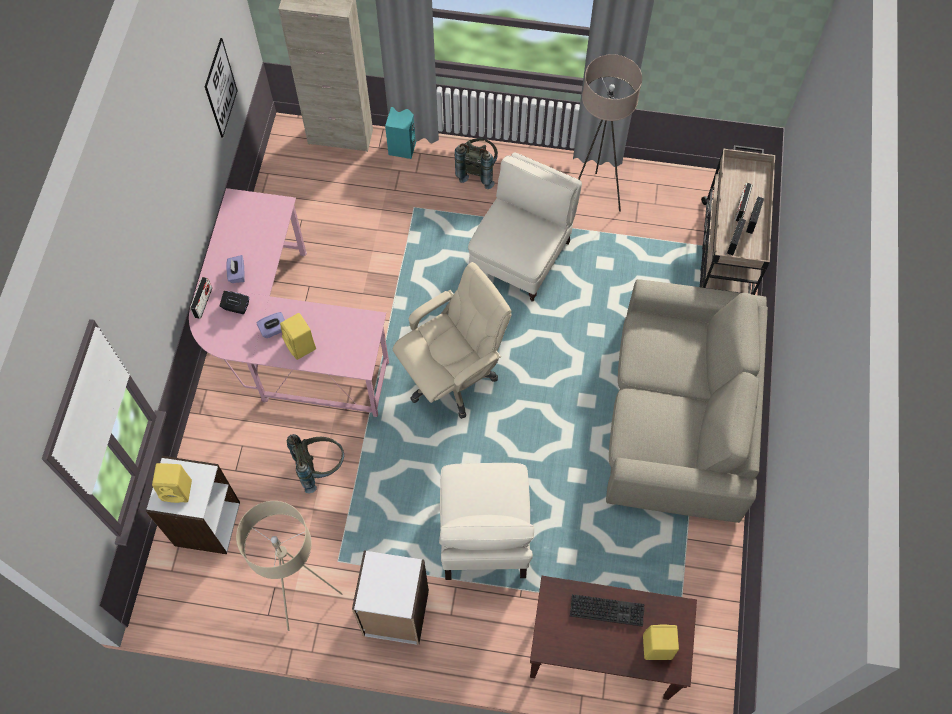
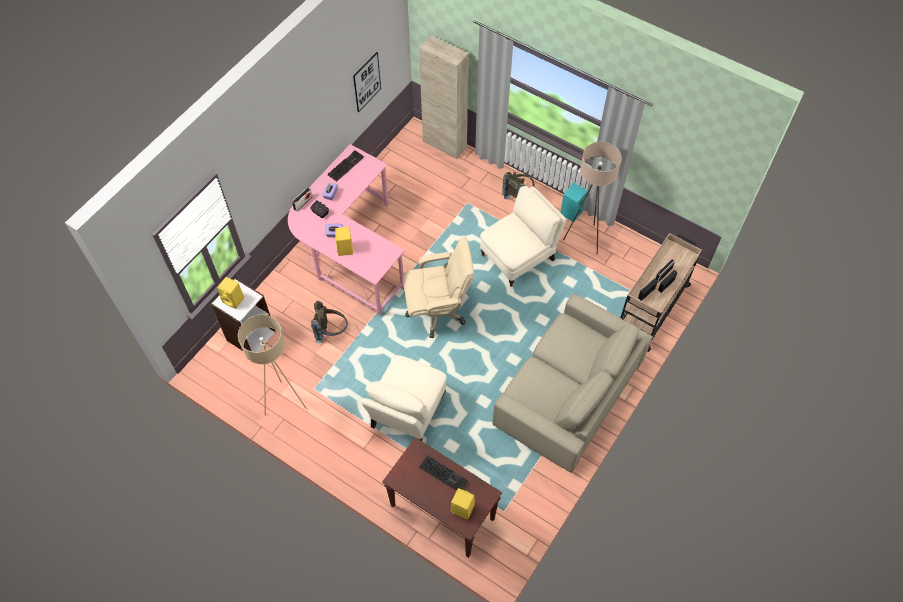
camera: 25 degrees right, 5 degrees down
(236, 222) = (345, 165): none -> keyboard
(395, 614) = (331, 433): white bookcase -> none
(402, 145) = (480, 163): turquoise speaker -> turquoise speaker (571, 211)

